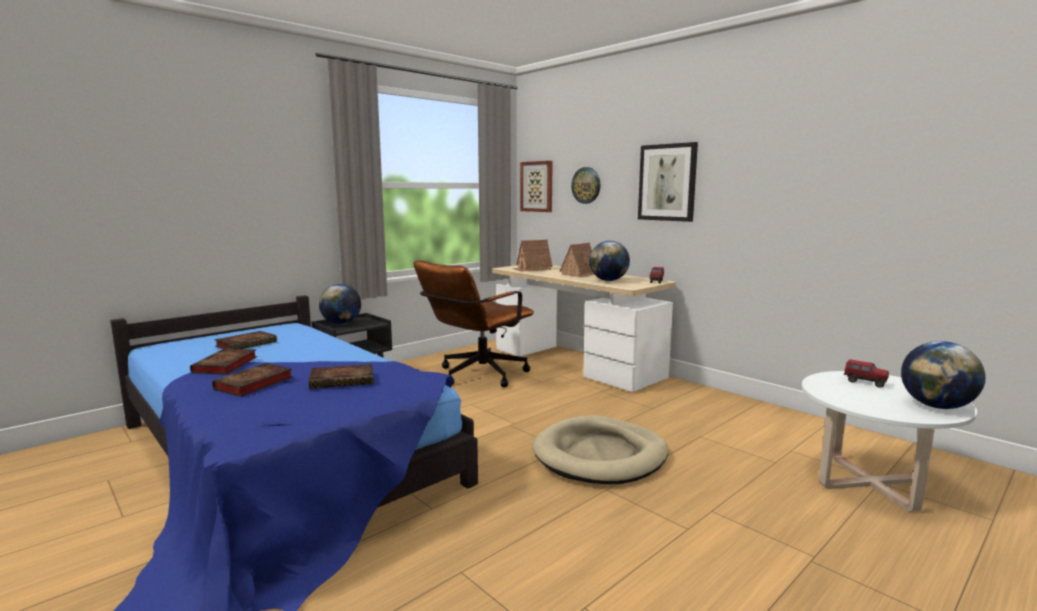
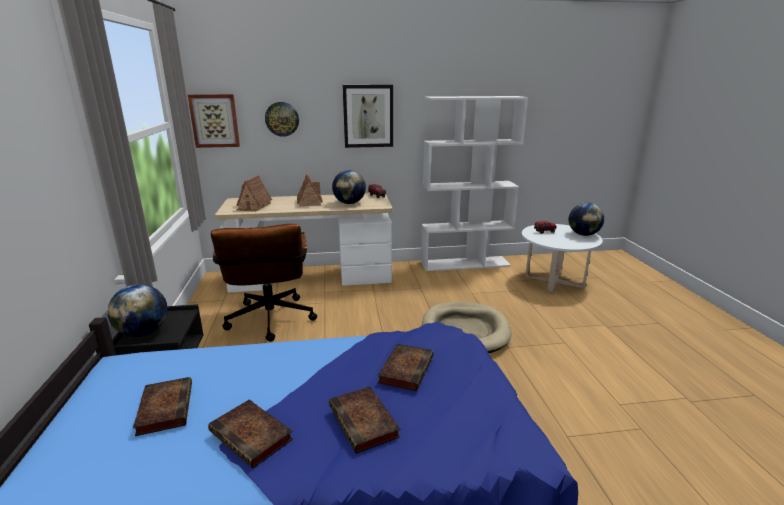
camera: 55 degrees left, 10 degrees up
(771, 413) = (465, 263): none -> white bookcase

